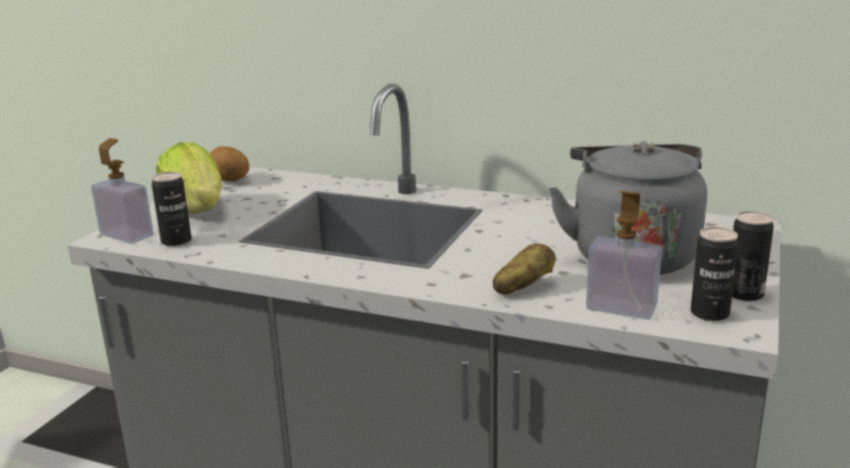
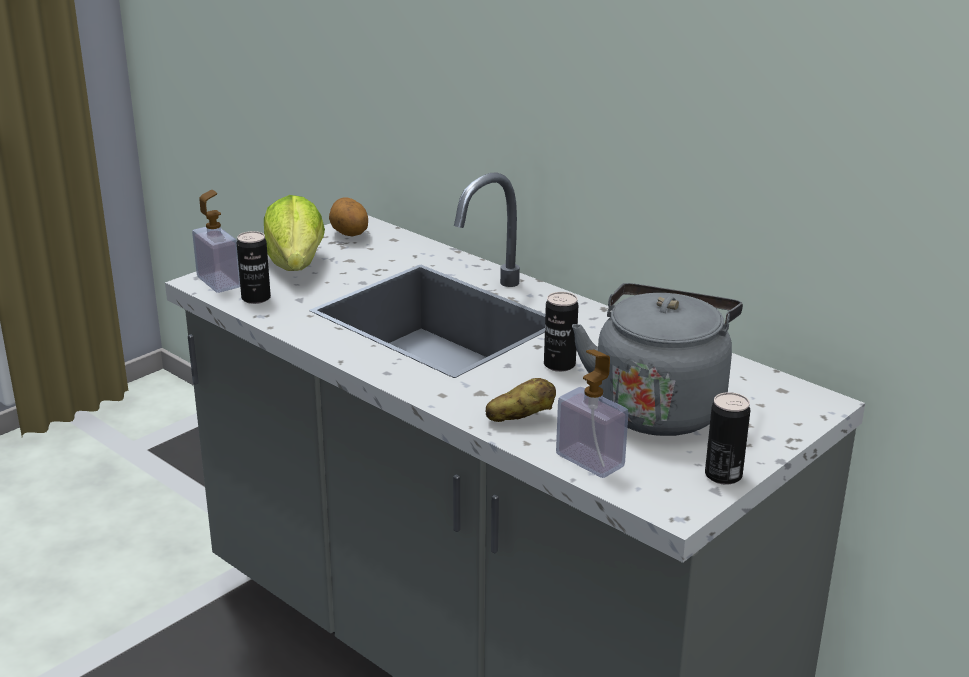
camera: 20 degrees right, 5 degrees up
(709, 313) = (666, 486): can -> can (559, 365)

